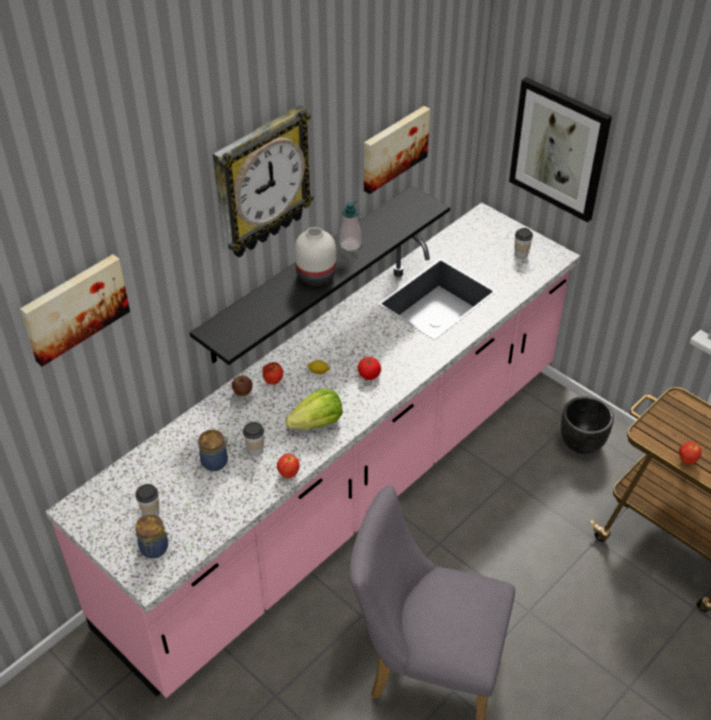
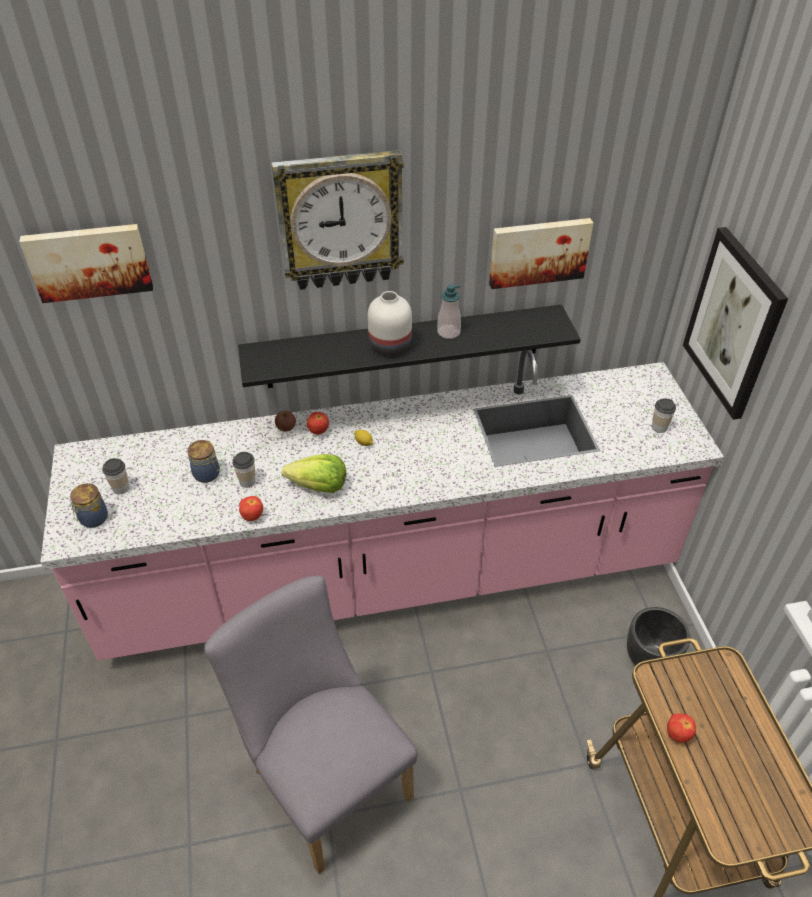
camera: 35 degrees right, 0 degrees up
(369, 375) = (404, 467): tomato -> none

